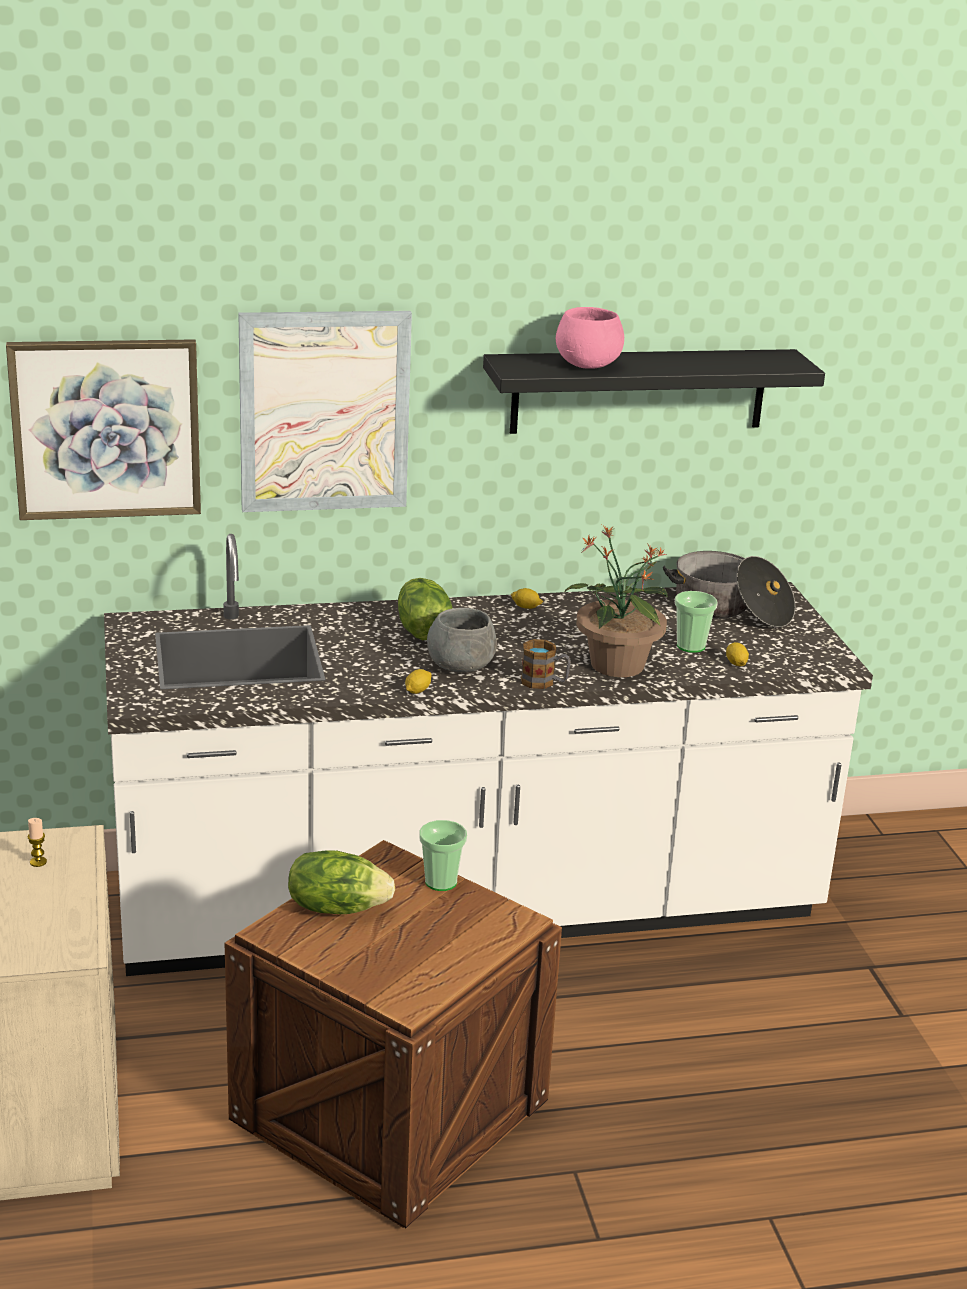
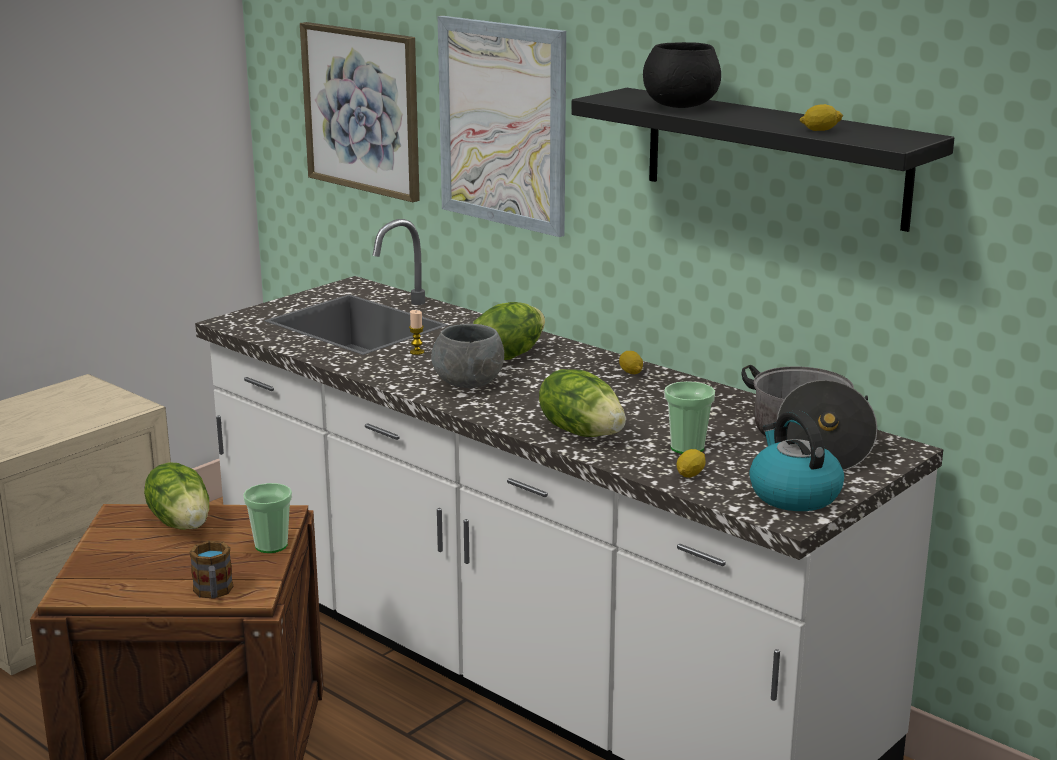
camera: 55 degrees right, 5 degrees down
(38, 862) = (90, 407): candle -> candle (417, 352)
(417, 690) = (397, 383): lemon -> lemon (820, 130)
(544, 683) = (494, 417): mug -> mug (213, 593)
(588, 365) = (681, 106): pink bowl -> black bowl
(616, 665) = (582, 432): potted plant -> lettuce
(805, 648) = (793, 494): none -> kettle

